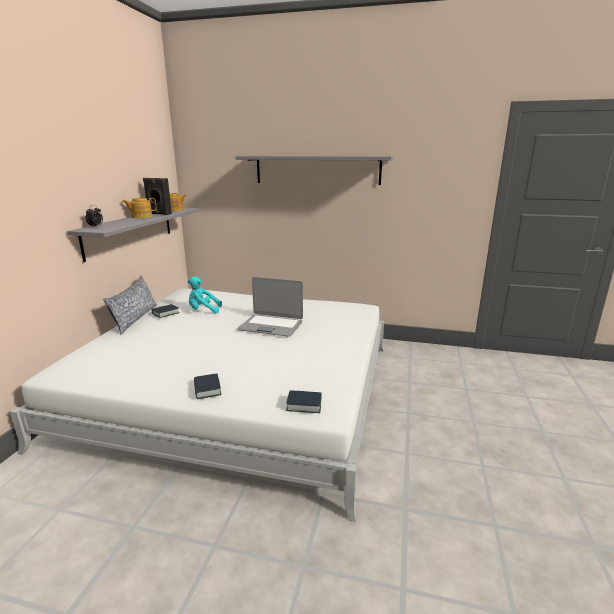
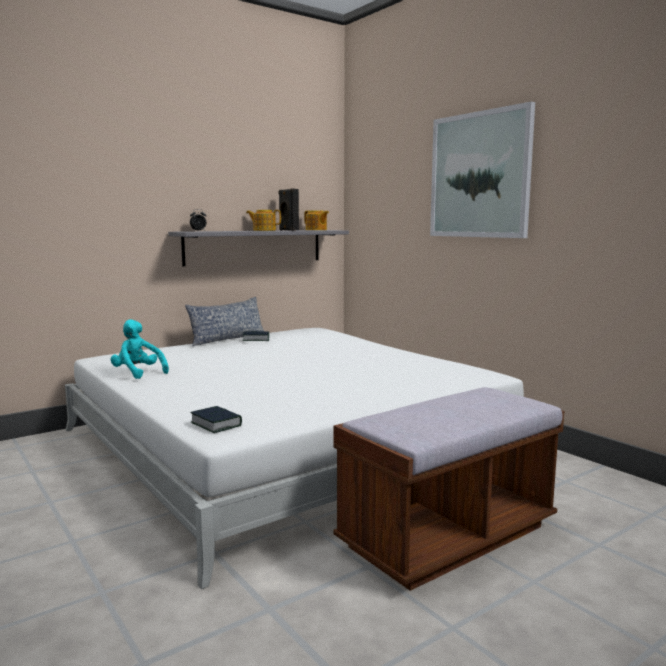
camera: 40 degrees right, 10 degrees down
(203, 310) = (295, 344): turquoise plush toy -> turquoise plush toy (138, 373)
(207, 389) = (168, 392): book -> none
(271, 326) = (331, 366): laptop -> none
(317, 170) = (479, 175): grey shelf -> picture
(412, 415) = (448, 537): none -> brown bench

